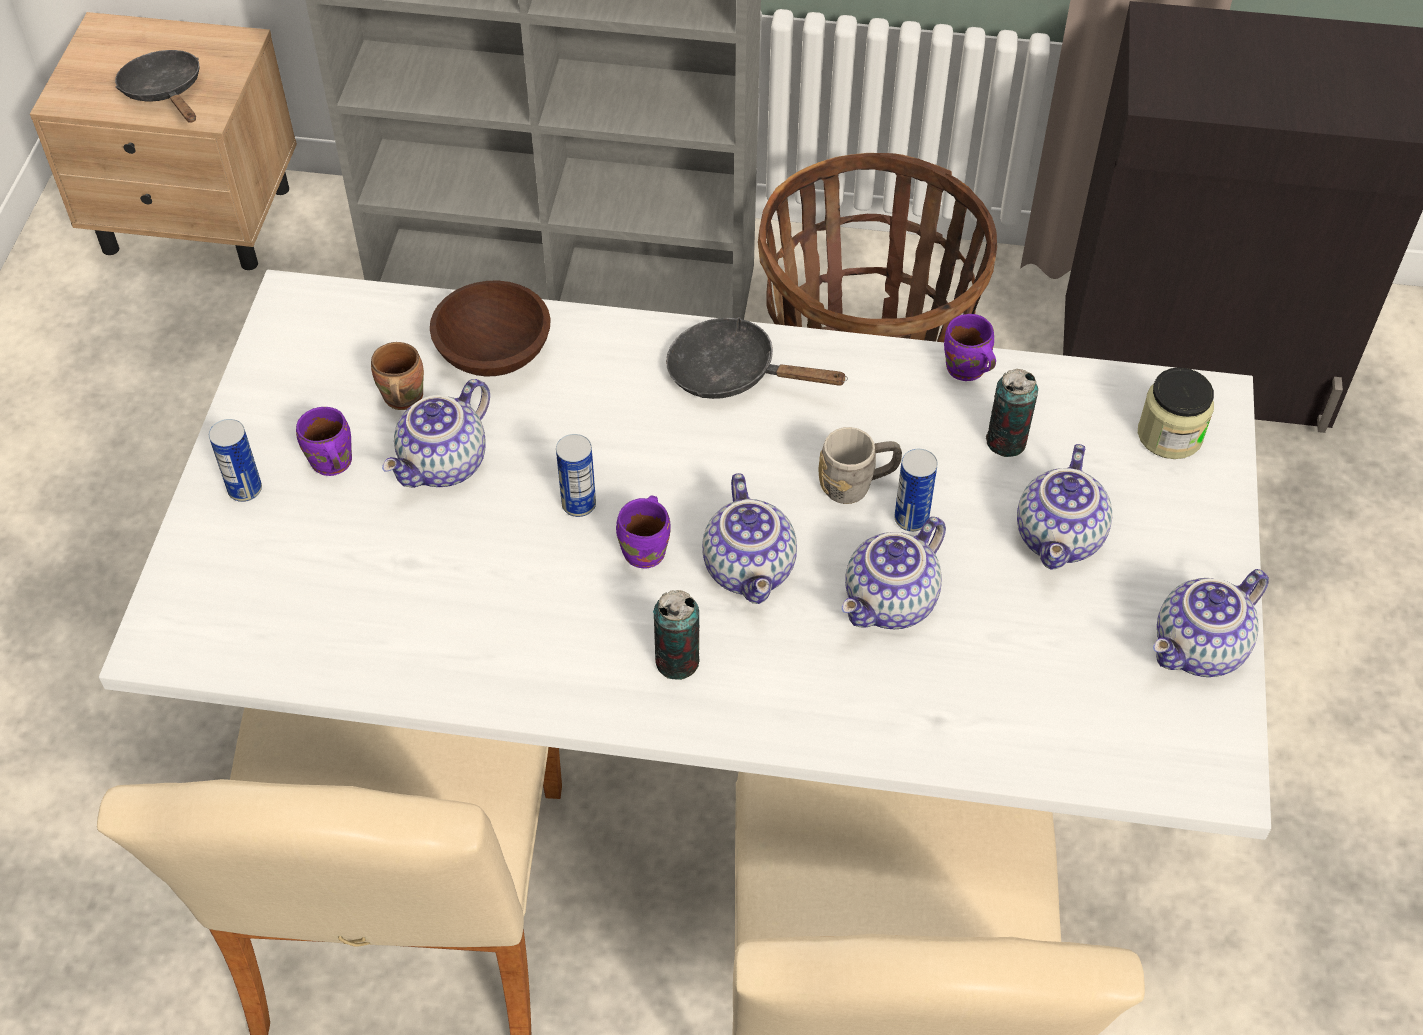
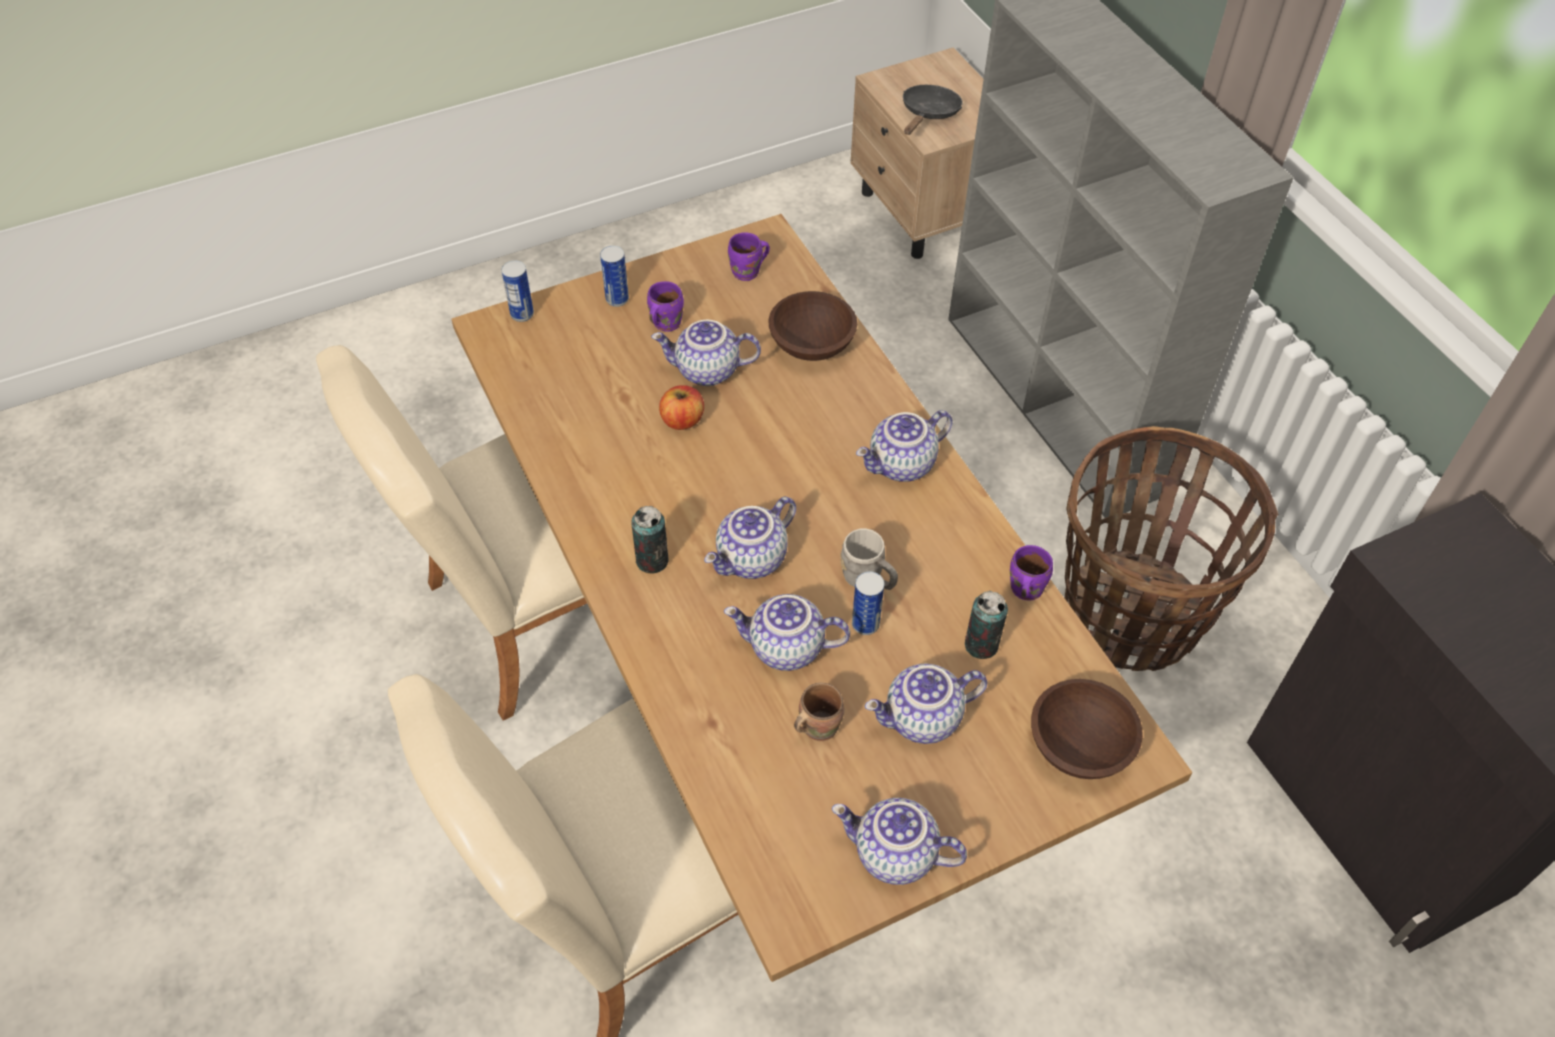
camera: 55 degrees right, 0 degrees up
(400, 399) = (738, 324): brown mug -> brown mug (816, 726)
(496, 526) = (682, 420): none -> apple
(579, 504) = (731, 448): can -> can (522, 314)
(647, 551) = (723, 501): purple mug -> purple mug (748, 273)
(712, 742) = (778, 691): white dining table -> brown dining table
(732, 374) = (902, 466): black frying pan -> teapot
(1169, 435) = (1079, 743): jar -> brown bowl

